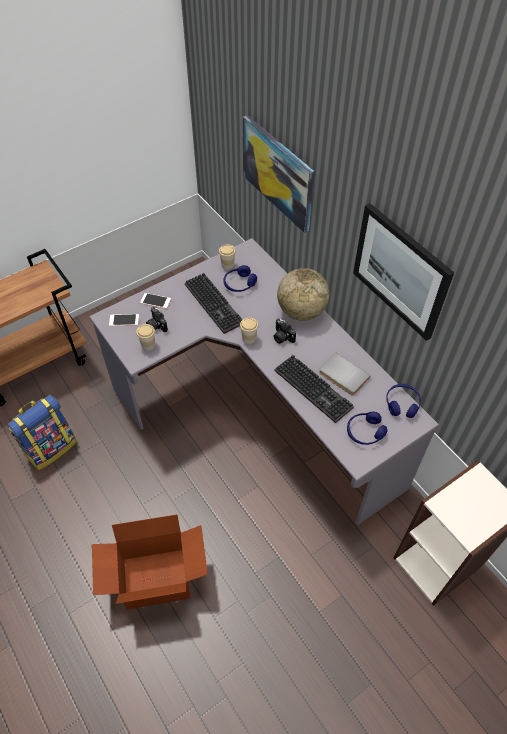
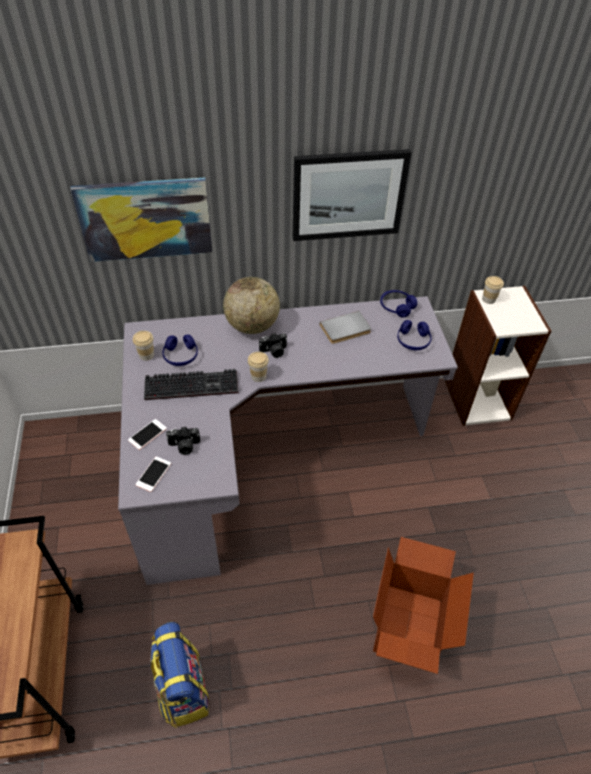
camera: 65 degrees left, 5 degrees down
(148, 345) = (207, 463): cup -> cup (489, 299)
(315, 389) = (349, 353): keyboard -> none

